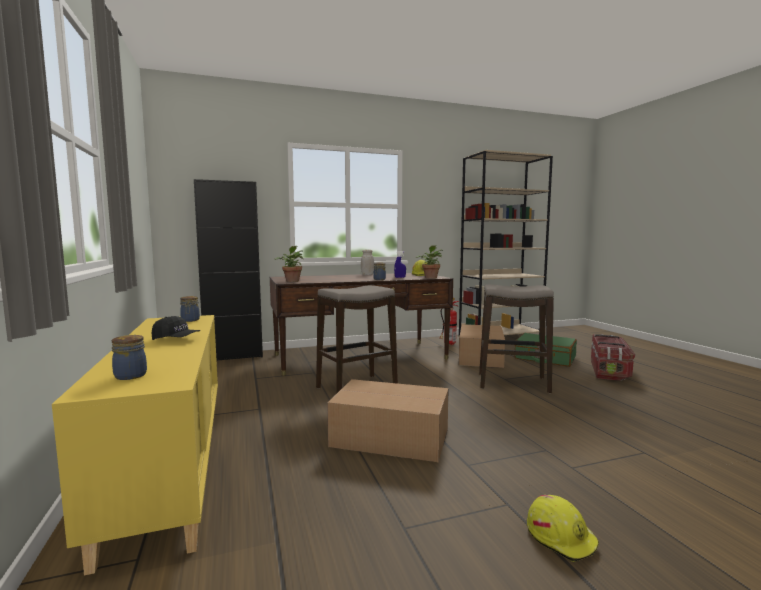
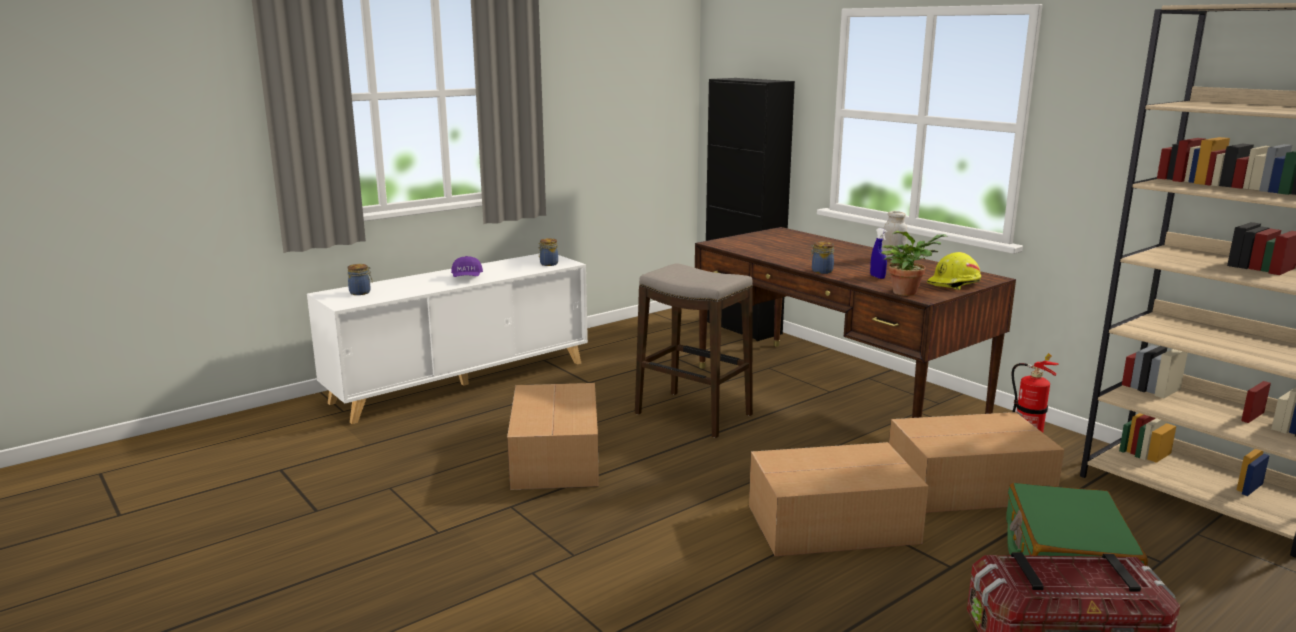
camera: 70 degrees right, 10 degrees up
(171, 462) = (462, 382): yellow cabinet -> white cabinet
(176, 339) = (467, 278): black cap -> purple cap
(292, 281) = (737, 242): potted plant -> none
(512, 383) = (835, 524): stool -> cardboard box
(561, 537) = (389, 560): yellow hard hat -> none

